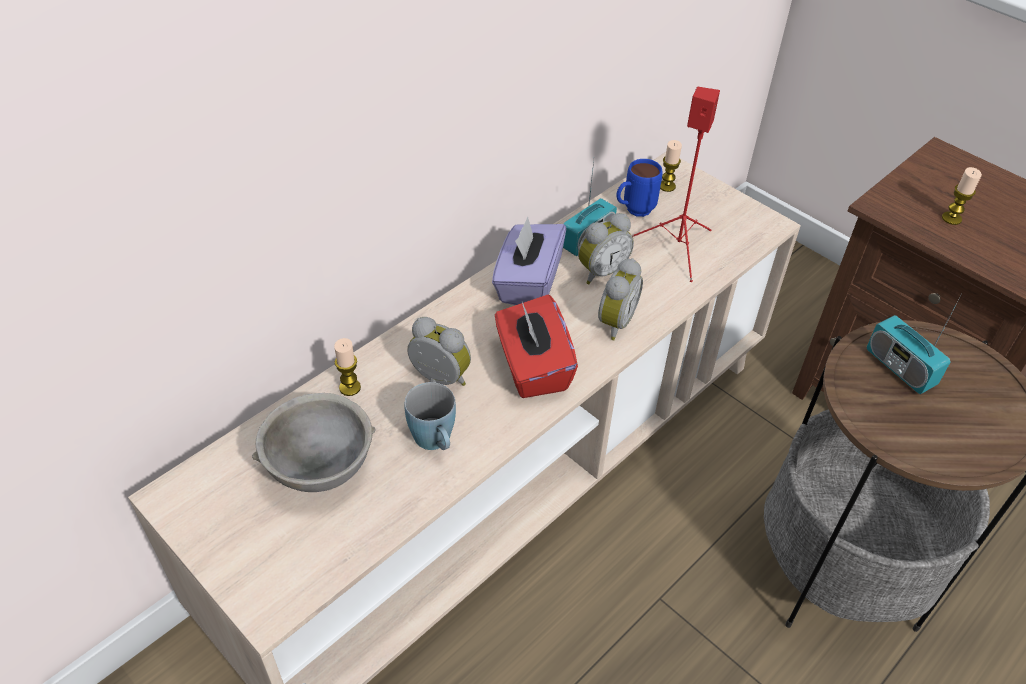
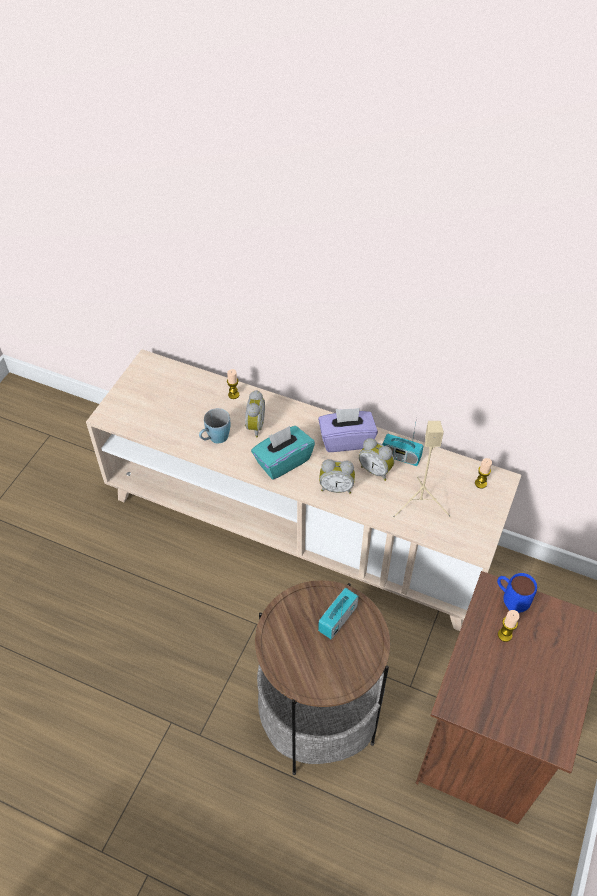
camera: 70 degrees right, 5 degrees up
(319, 467) = (182, 403): grey bowl -> none
(532, 367) = (282, 461): red tissue box -> turquoise tissue box
(633, 211) = (442, 472): blue mug -> blue mug (510, 601)
(678, 248) = (421, 503): red speaker -> beige speaker

